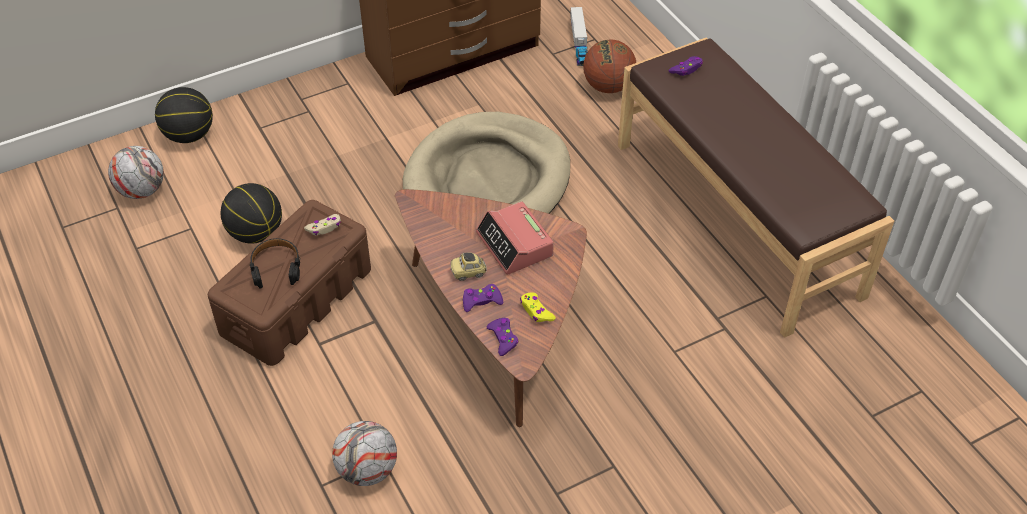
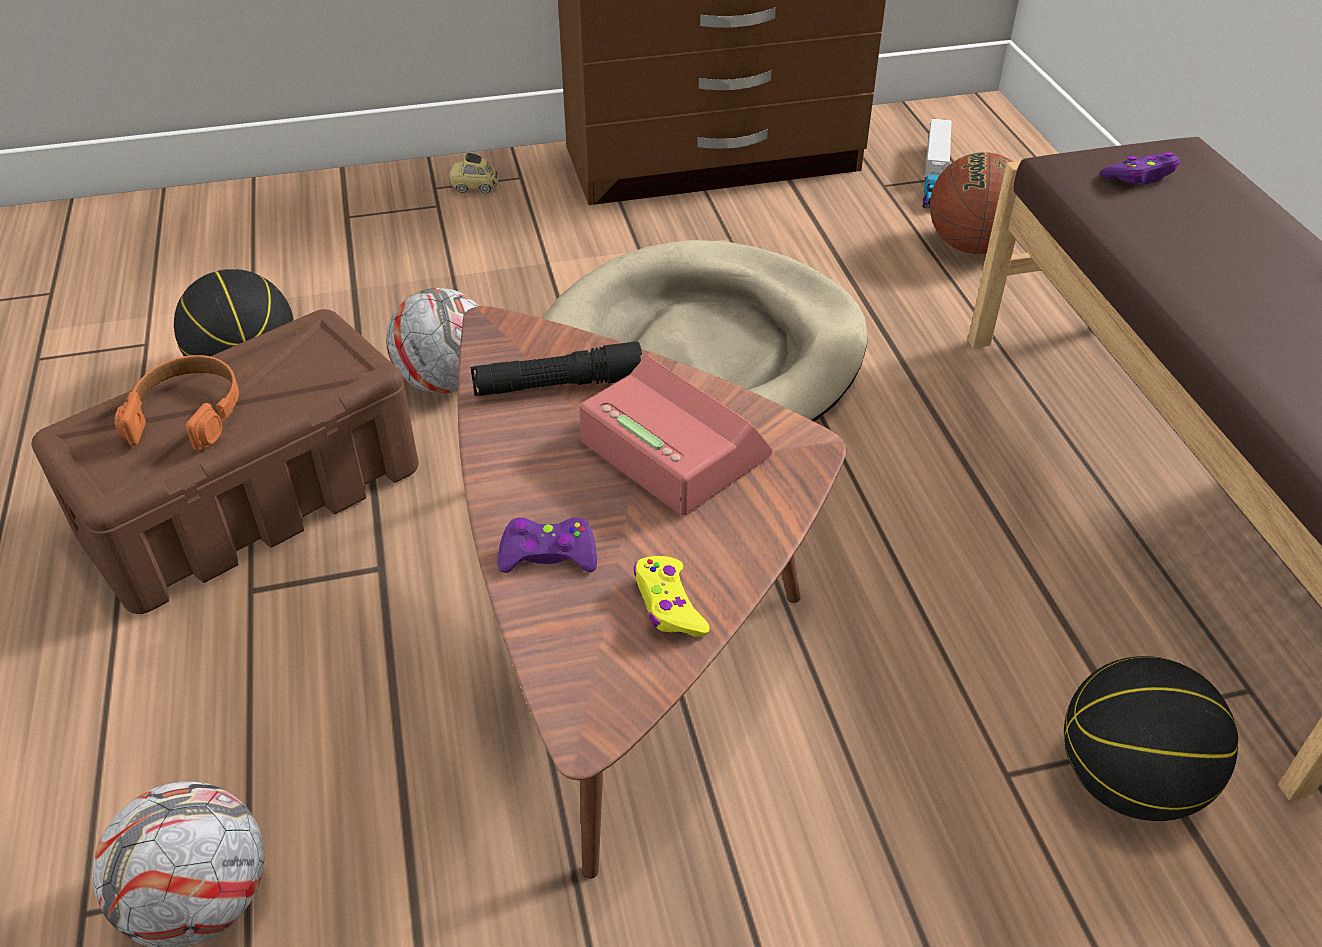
camera: 15 degrees right, 5 degrees down
(142, 190) = (106, 274): football -> football (446, 381)
(189, 135) = (230, 210): basketball -> basketball (1126, 780)
(276, 267) = (188, 413): black headphones -> orange headphones
(324, 228) = (321, 360): beige game controller -> none
(454, 224) = (558, 385): none -> black flashlight
(468, 273) = (545, 487): toy car -> toy car (475, 187)
(503, 339) = (562, 655): purple game controller -> none
(515, 245) = (673, 449): alarm clock -> alarm clock turned 150 degrees clockwise

